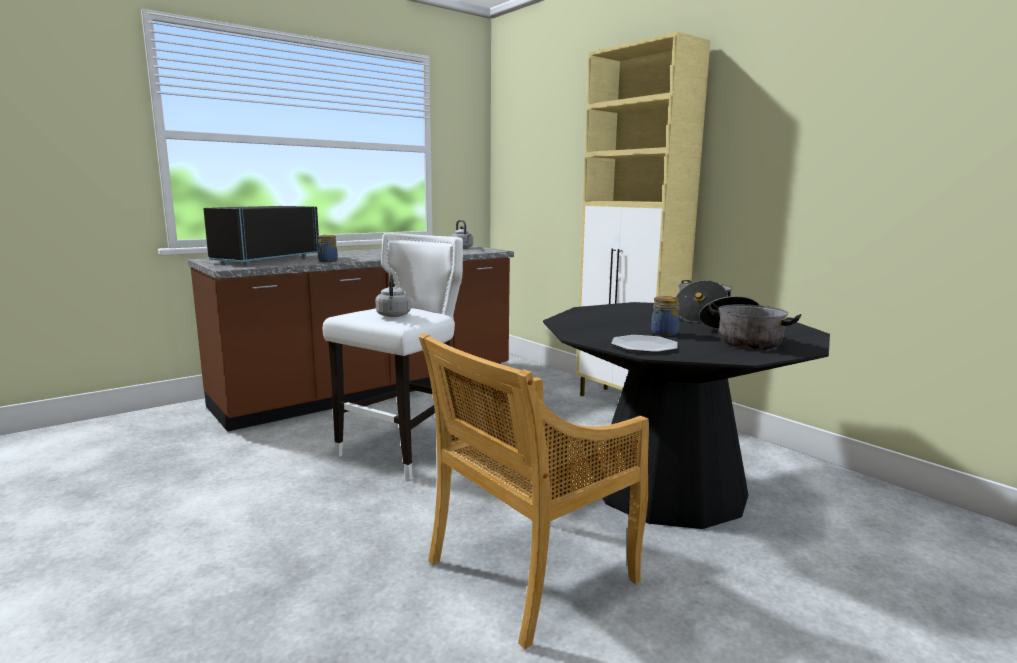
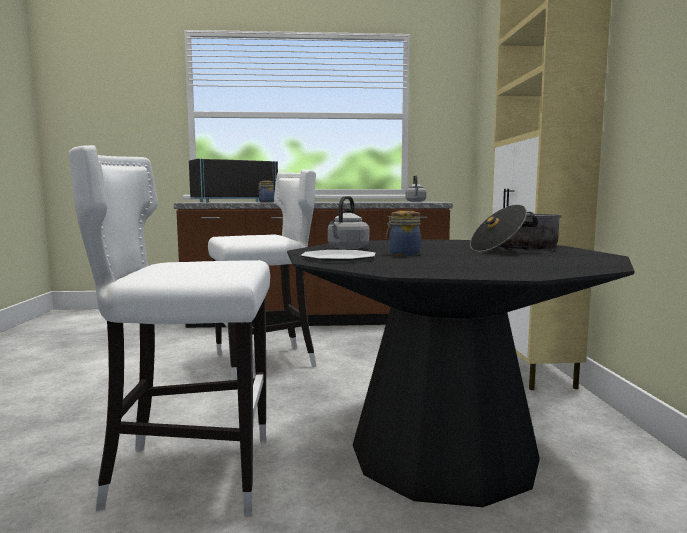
camera: 35 degrees right, 5 degrees down
(393, 316) = (245, 236): grey kettle -> grey kettle (347, 248)
(529, 573) = (190, 474): beige chair -> white stool
(741, 340) = (471, 263): cooking pot -> none

